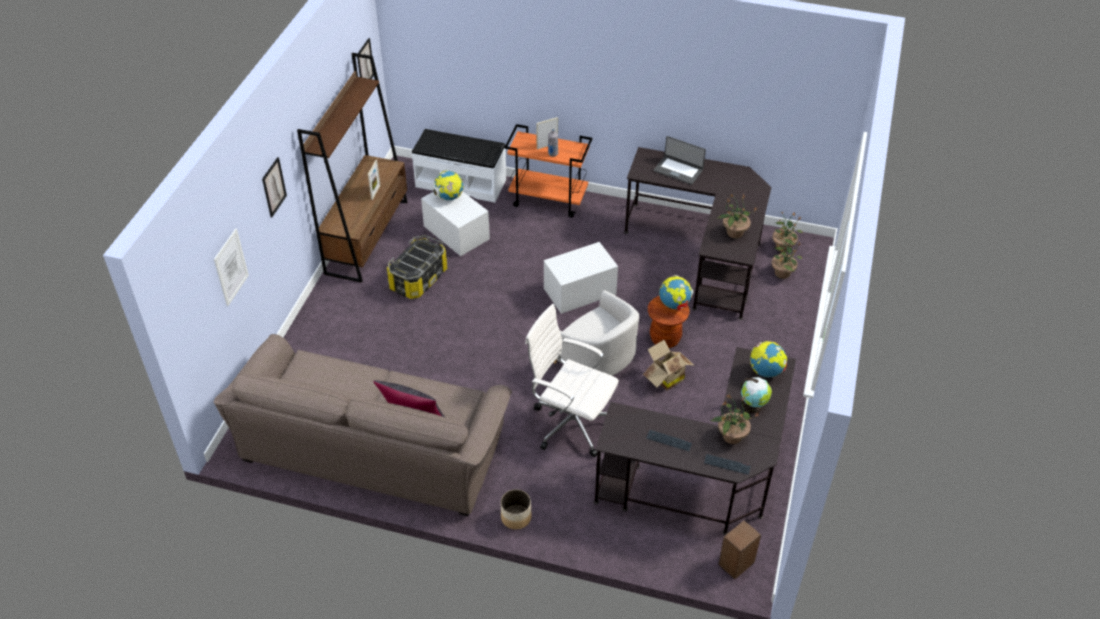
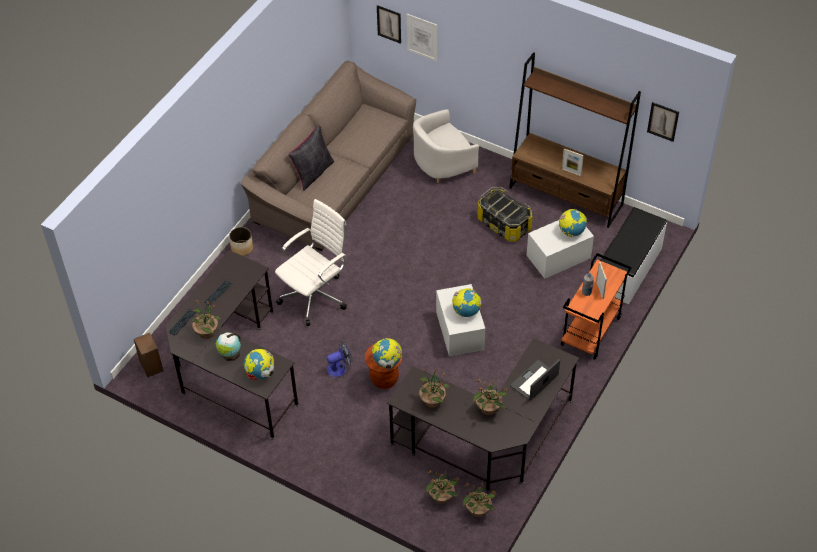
camera: 105 degrees right, 5 degrees up
(274, 187) = (491, 52): picture -> picture (389, 24)
(582, 258) = (466, 311): none -> globe
(597, 360) = (375, 326): white armchair -> white armchair (443, 164)
(665, 378) = (340, 368): cardboard box -> fan
(724, 194) = (489, 409): none -> potted plant

